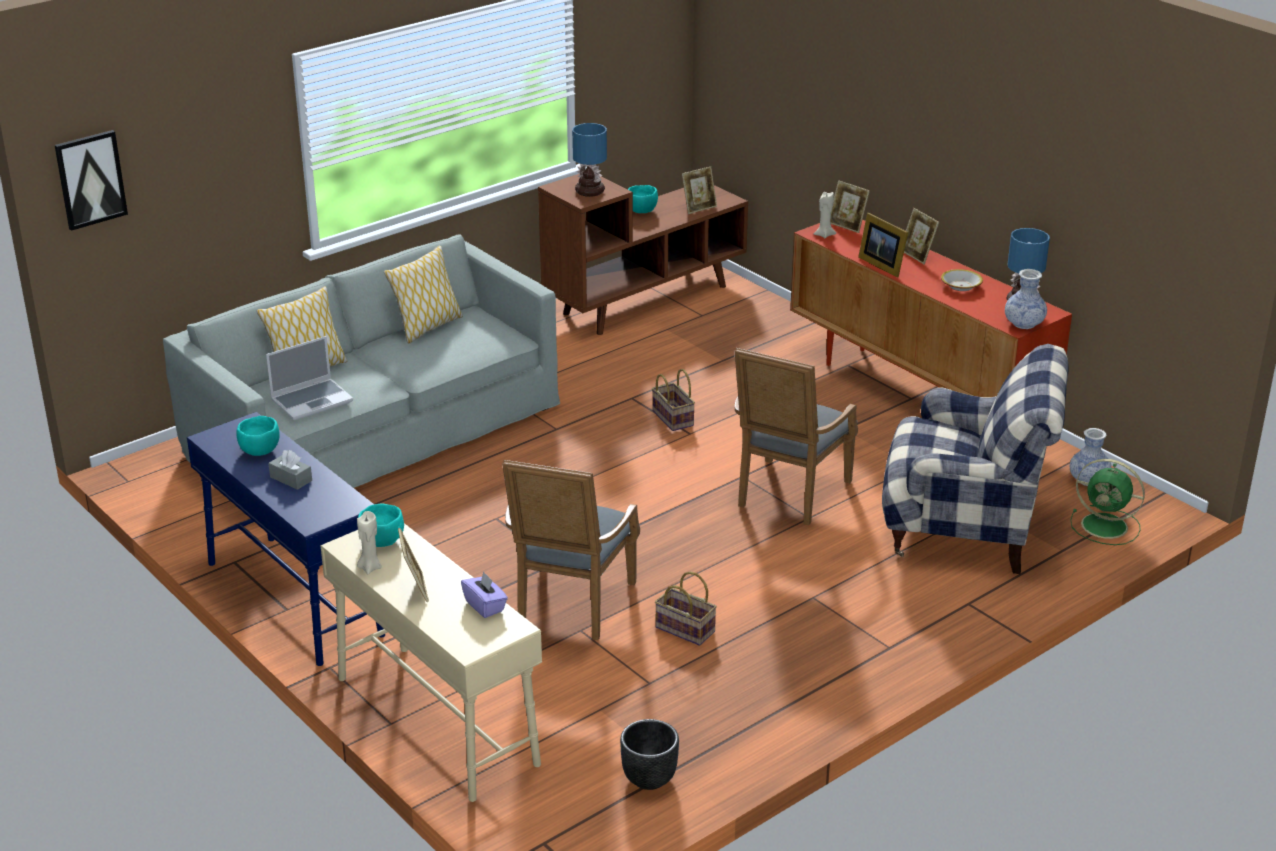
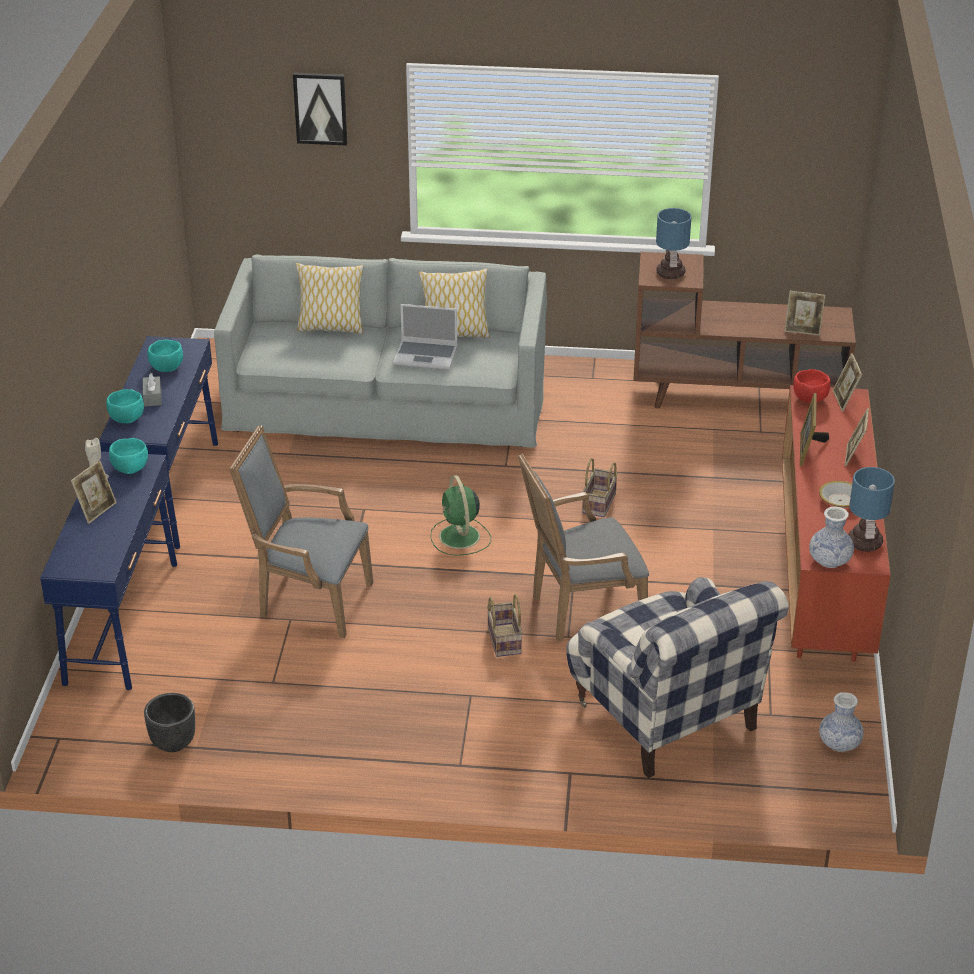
camera: 45 degrees right, 5 degrees up
(90, 179) = (212, 114): picture -> picture (320, 108)
(312, 400) = (299, 352): laptop -> laptop (426, 355)
(438, 720) = (123, 623): beige console table -> blue console table
(485, 606) = (112, 546): purple tissue box -> none
(570, 608) = (308, 600): grey armchair -> grey armchair turned 45 degrees clockwise
(642, 211) = (751, 312): turquoise bowl -> turquoise bowl (127, 419)
(683, 629) = (351, 661): basket -> basket (503, 639)
(824, 235) = (810, 399): beige candle -> red bowl
(1106, 526) = (785, 788): green fan -> green fan (460, 537)

